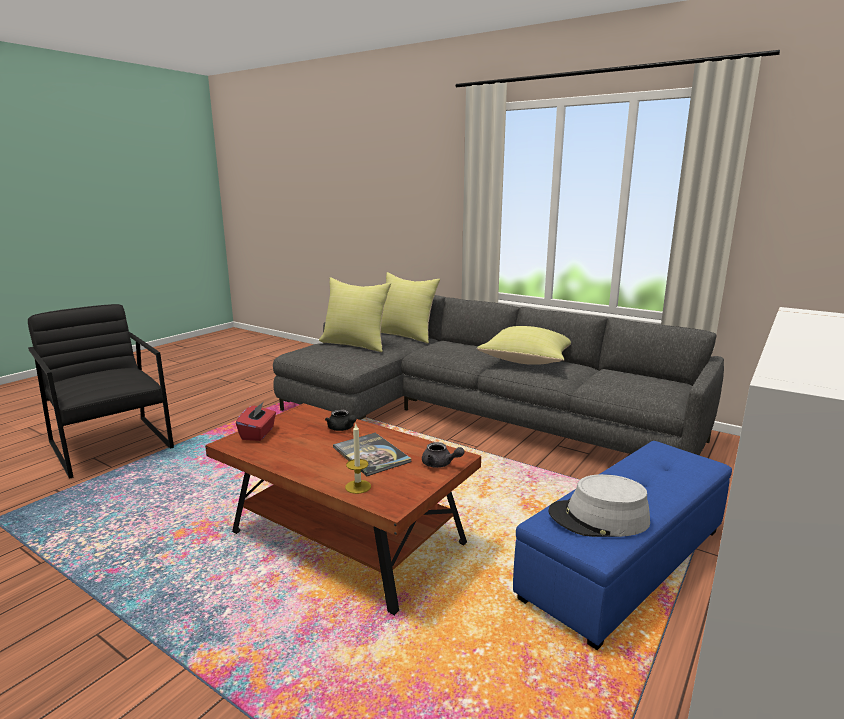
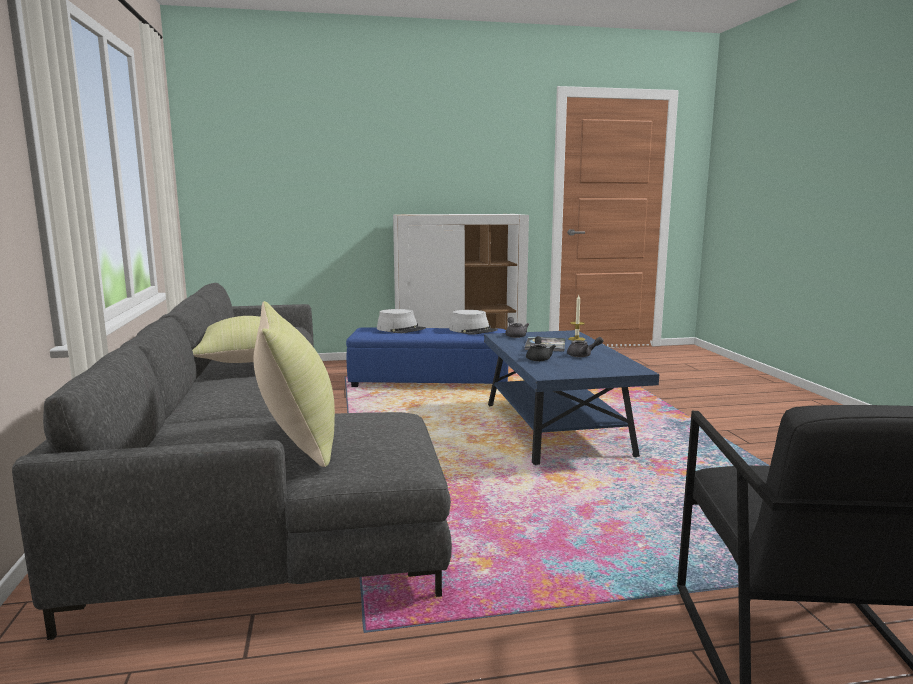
camera: 135 degrees left, 5 degrees down
(258, 434) = (608, 370): red tissue box -> none
(306, 449) = (583, 355): none -> grey teapot
(346, 539) = (556, 430): brown coffee table -> blue coffee table
(406, 335) = (170, 439): yellow pillow -> none
(664, 474) = (401, 329): none -> grey hat

